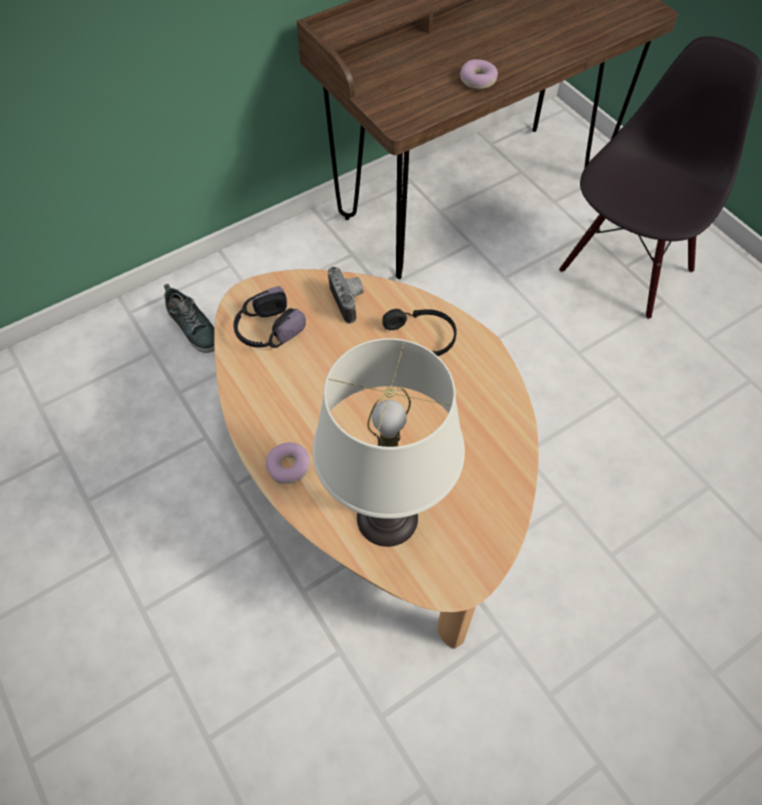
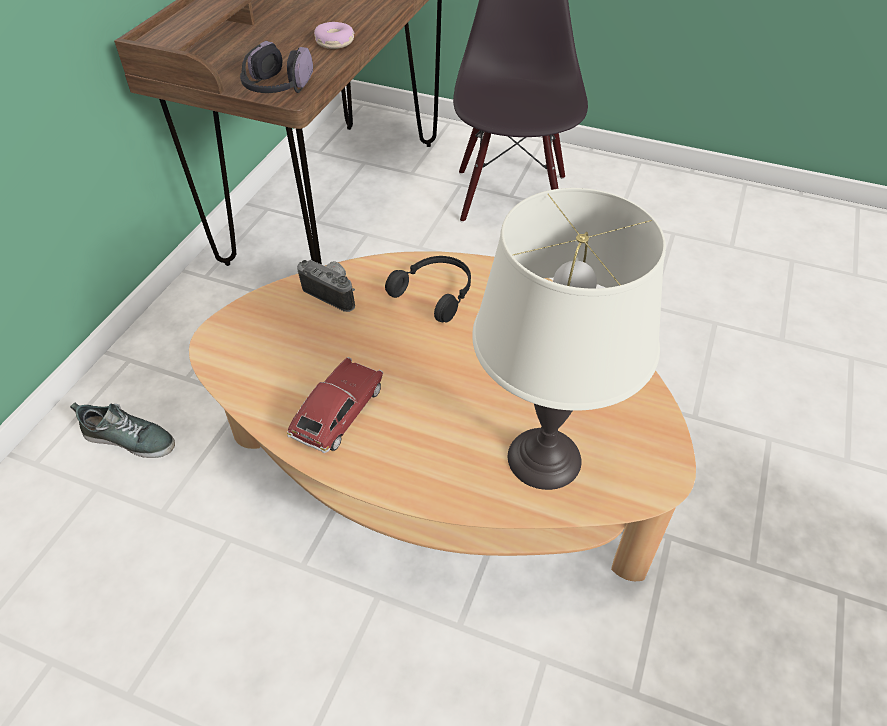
camera: 35 degrees left, 10 degrees down
(268, 330) = (268, 358): headphones -> headphones (276, 88)
(280, 399) = (338, 413): none -> toy car
(289, 467) = (404, 470): donut -> none

